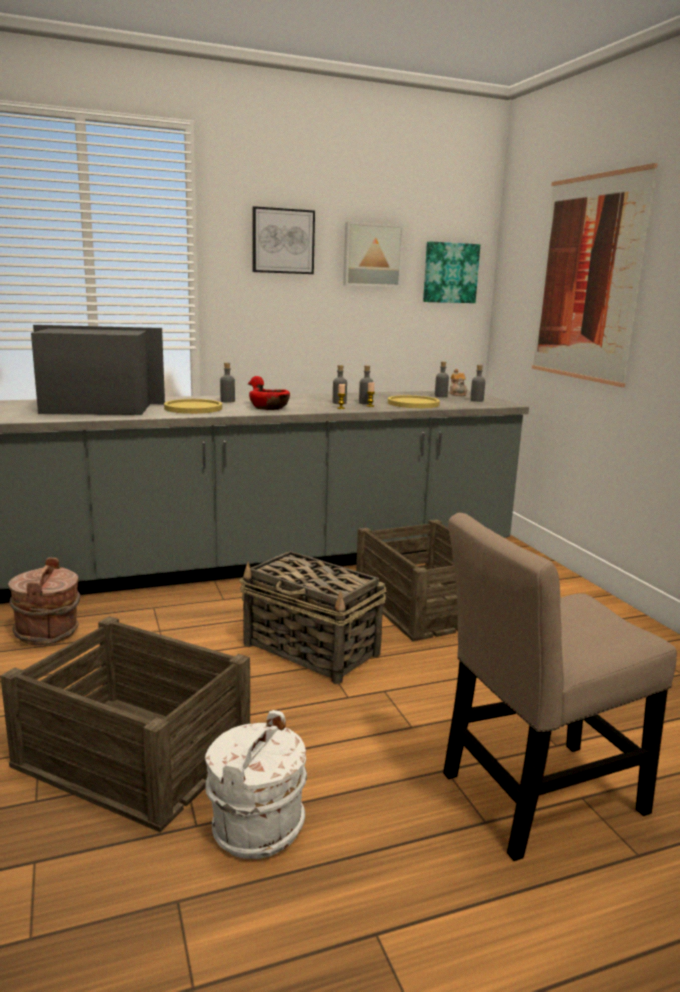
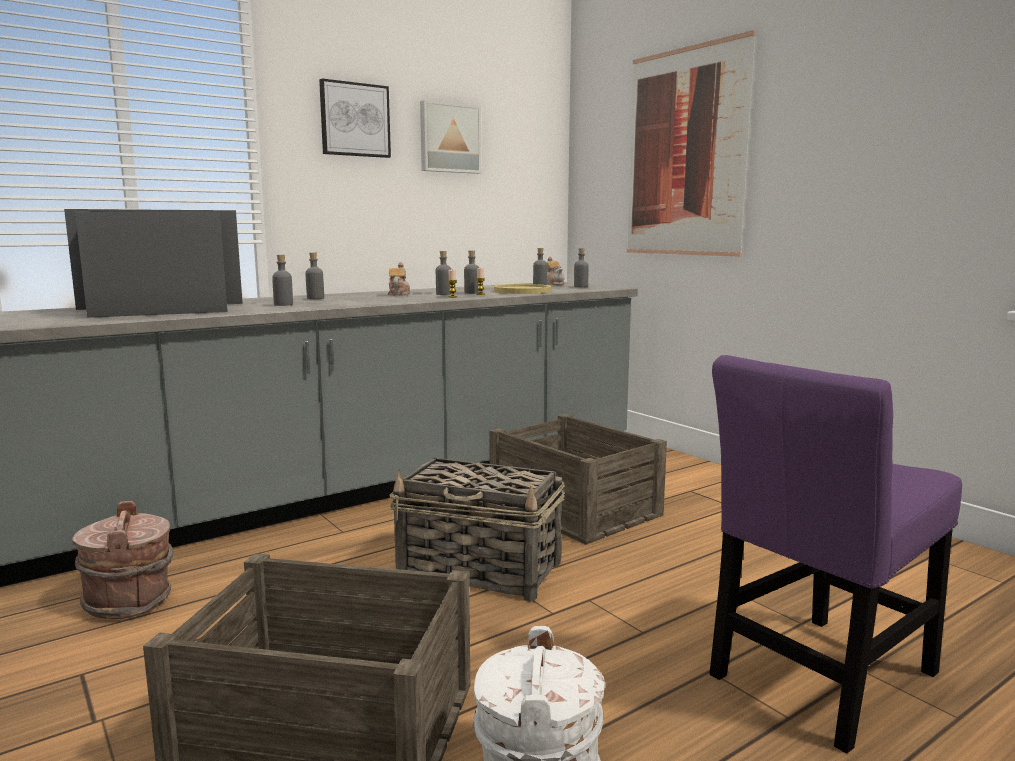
camera: 15 degrees left, 5 degrees down
(193, 408) = (283, 304): yellow plate -> grey bottle
(269, 407) = (372, 300): red bowl -> none
(301, 400) = (398, 294): none -> teapot
(450, 273) = (527, 159): picture -> none
(535, 797) = (819, 680): beige chair -> purple chair

